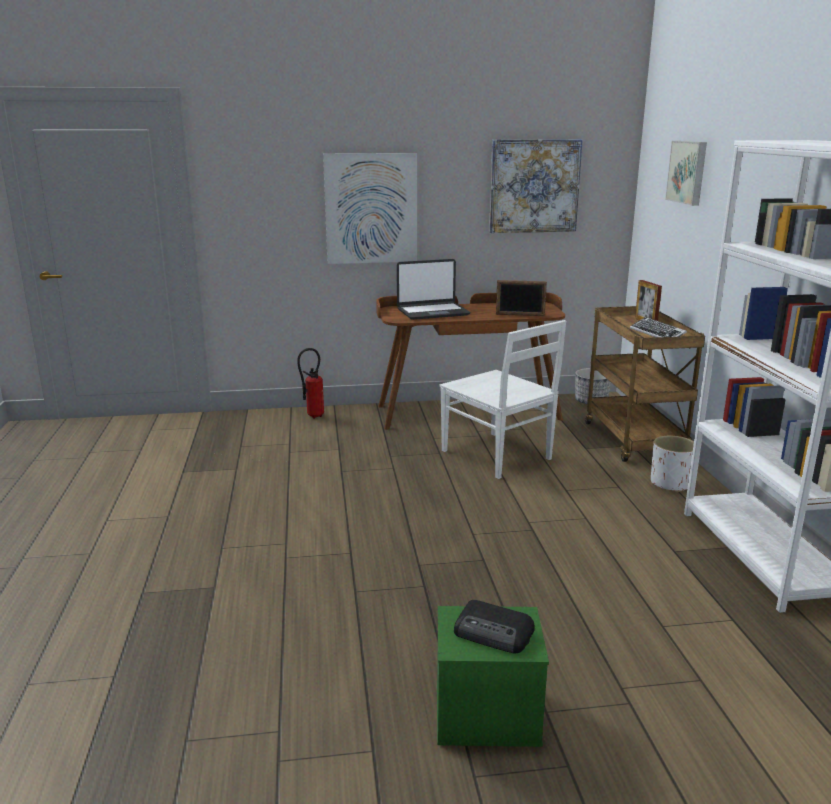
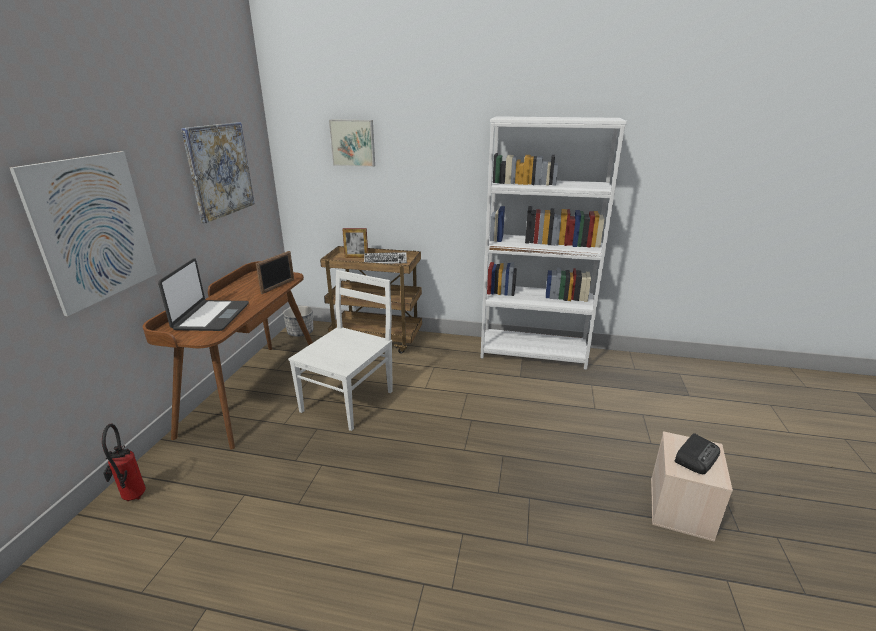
camera: 70 degrees left, 5 degrees up
(485, 715) = (681, 508): green storage box -> beige storage box
(497, 456) = (349, 400): white chair -> white chair turned 45 degrees counterclockwise
(670, 483) = (442, 349): white planter -> none

